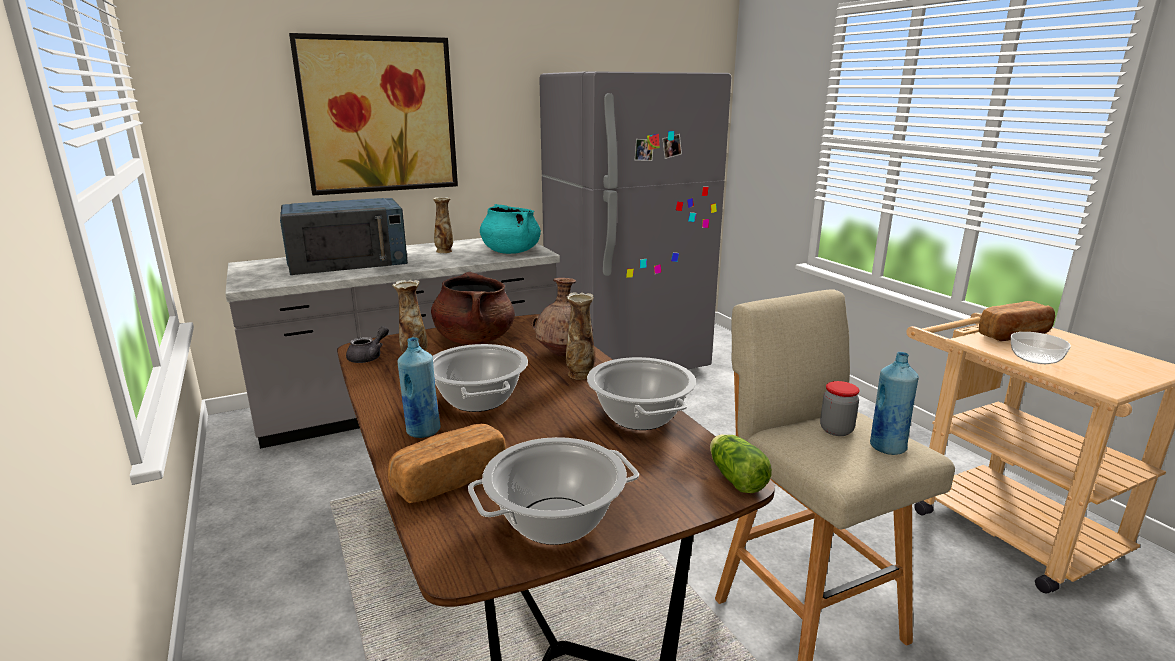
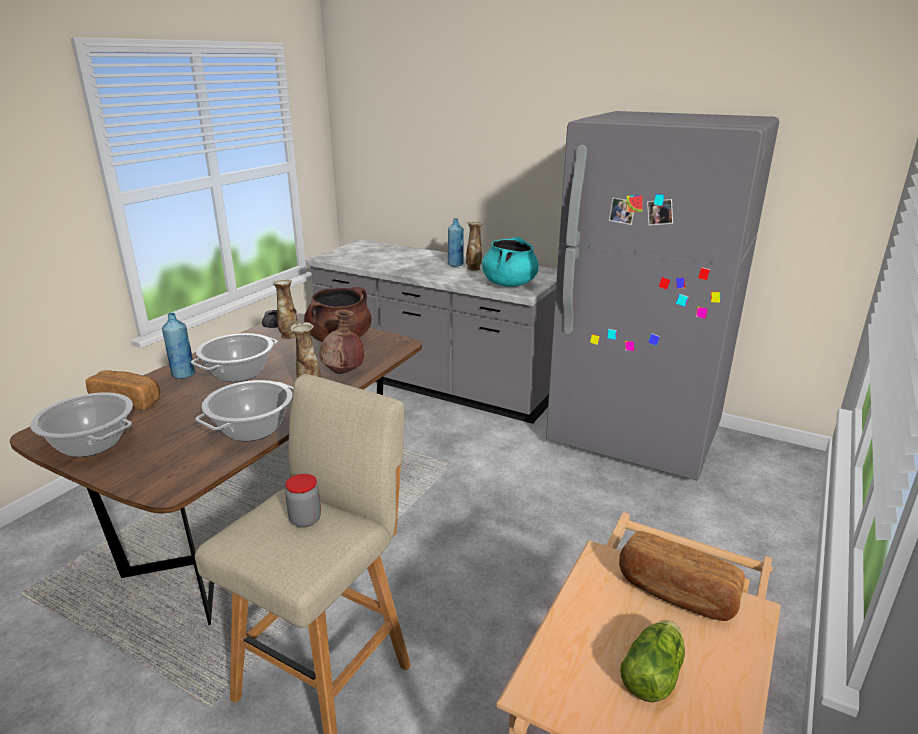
camera: 55 degrees right, 5 degrees up
(349, 261) = (407, 257): blue microwave -> none
(379, 115) = (466, 142): picture -> none
(734, 477) = (175, 487): lettuce -> lettuce (654, 672)
(887, 447) = (287, 552): blue bottle -> blue bottle (455, 265)
(1034, 358) = (591, 616): bowl -> none

